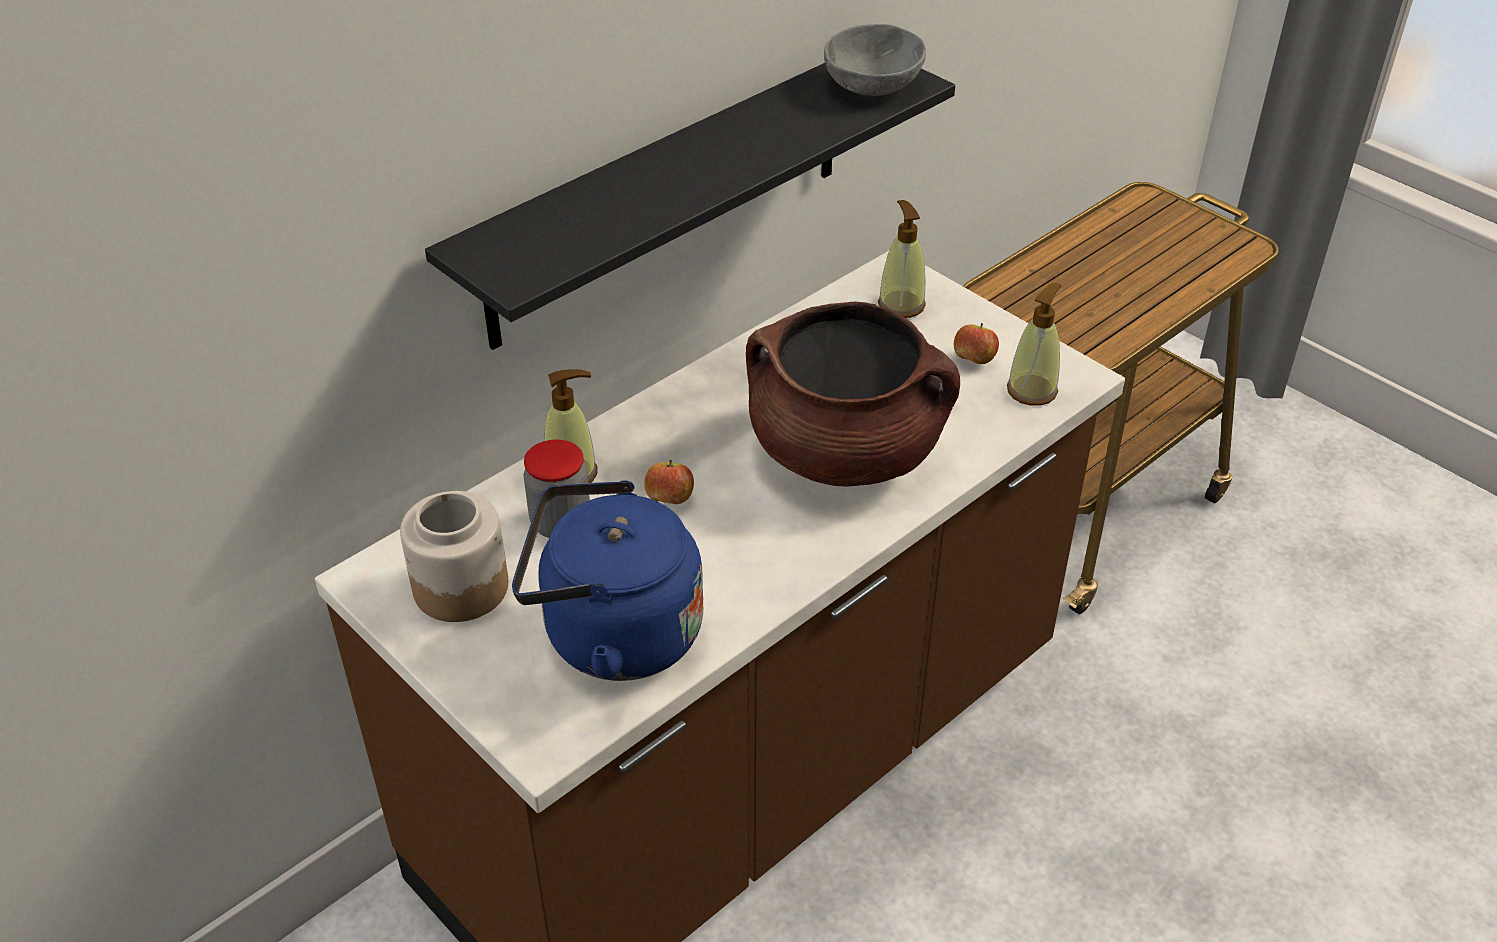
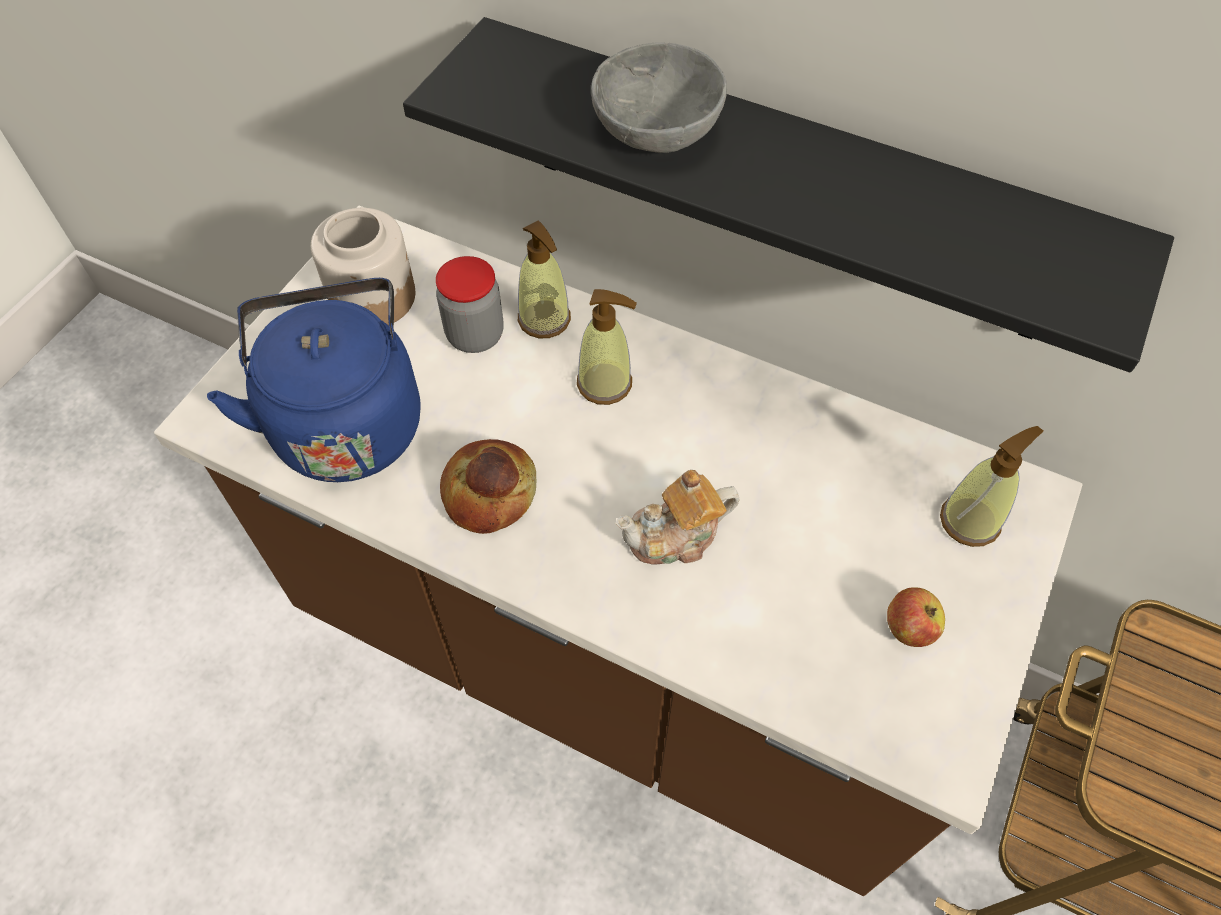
camera: 70 degrees right, 15 degrees up
(669, 499) = (538, 405): apple -> none
(747, 552) = (488, 492): none -> bread
(846, 452) = (675, 537): brown cooking pot -> teapot
(873, 87) = (1053, 271): grey bowl -> grey bowl (655, 132)
(1032, 390) = (886, 710): soap dispenser -> soap dispenser (605, 383)

